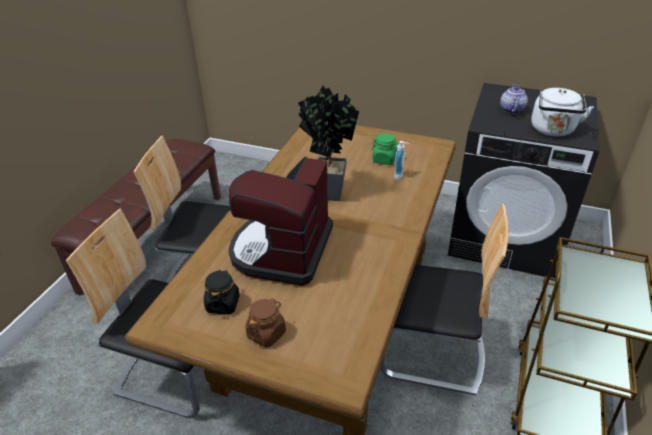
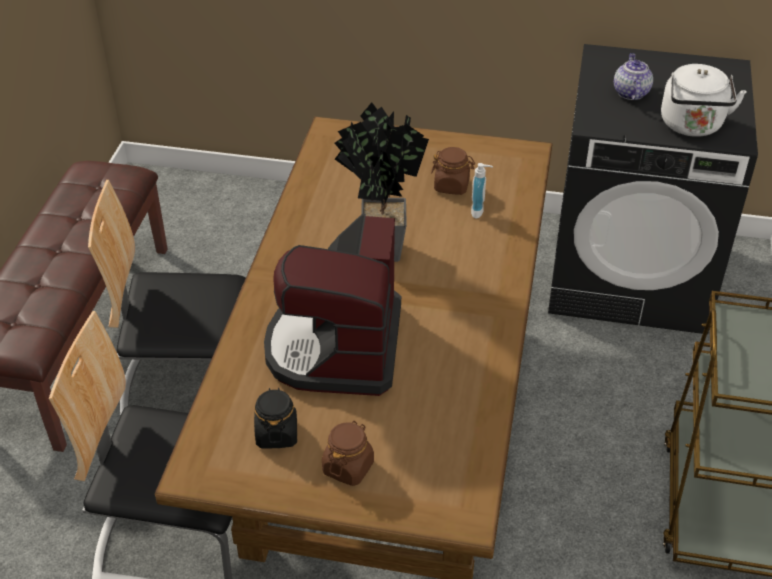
camera: 10 degrees left, 5 degrees up
(384, 160) = (452, 185): green jar -> brown jar
(432, 353) = (545, 464): chair -> none

